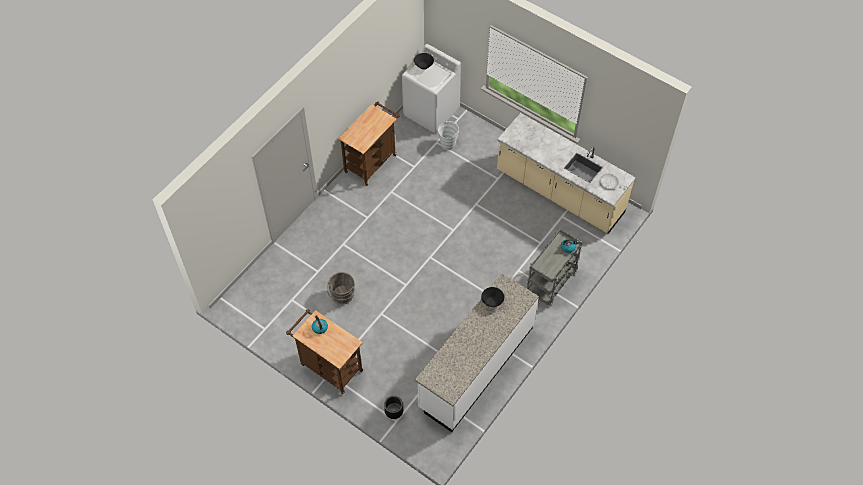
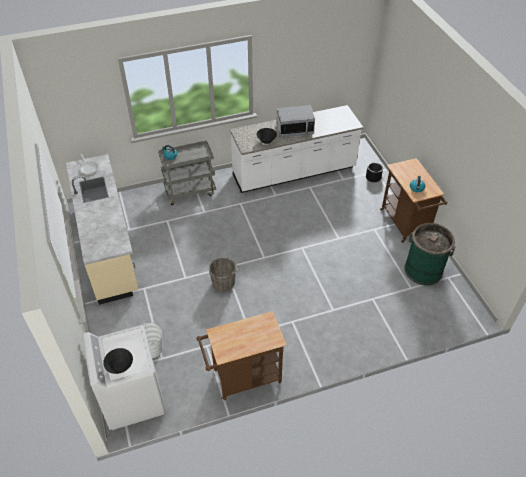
camera: 145 degrees left, 10 degrees down
(289, 323) = (423, 270): none -> green trash can
(342, 296) = (362, 267): grey bucket -> grey bucket (224, 282)
(478, 333) = (295, 129): none -> microwave

